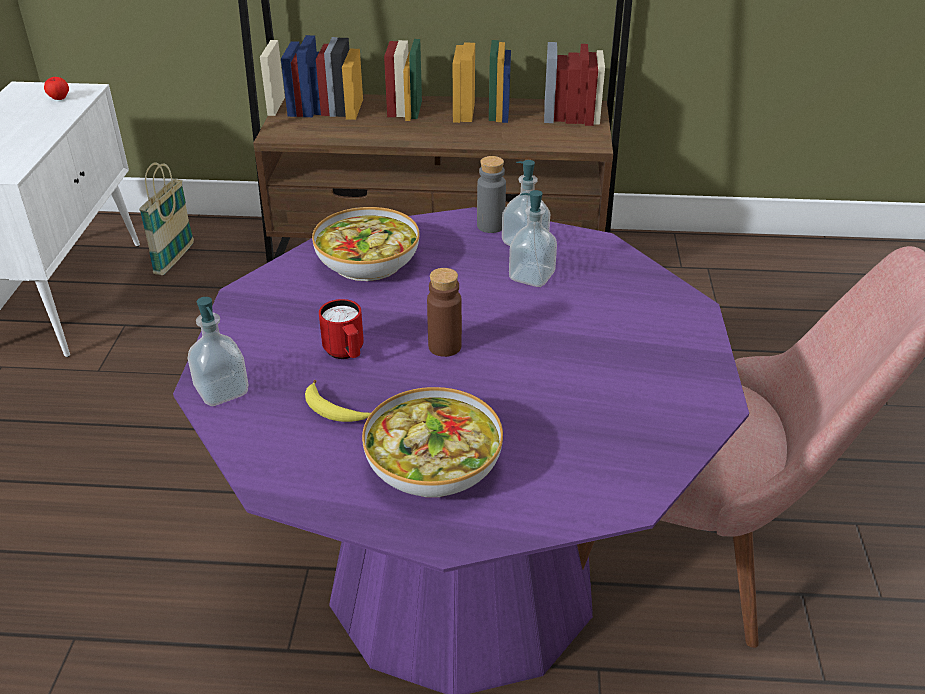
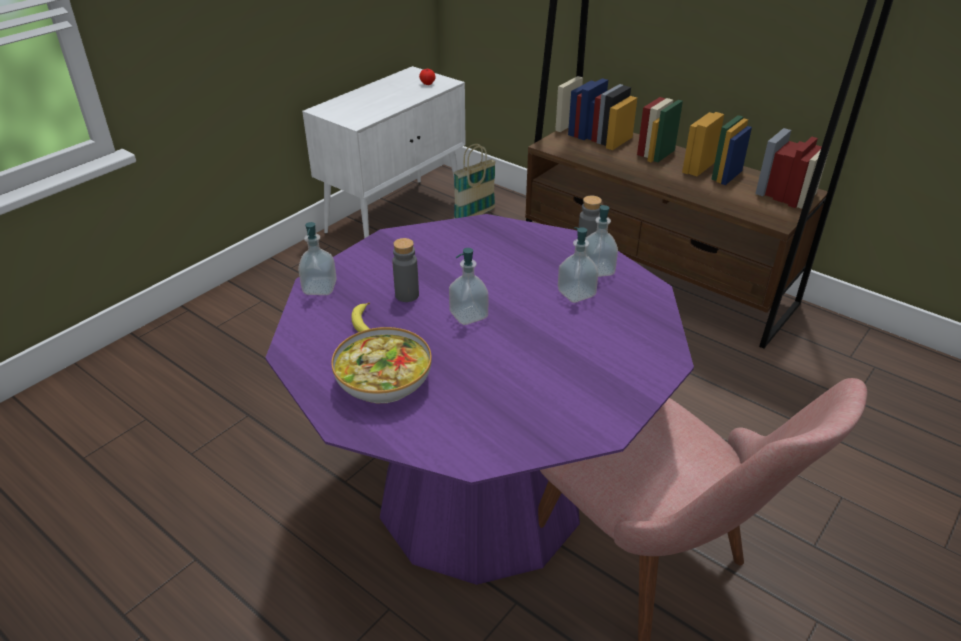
camera: 35 degrees right, 0 degrees up
(346, 353) = (407, 295): red mug -> grey bottle
(367, 262) = (480, 244): bowl -> none
(444, 346) = (468, 315): brown bottle -> soap dispenser

